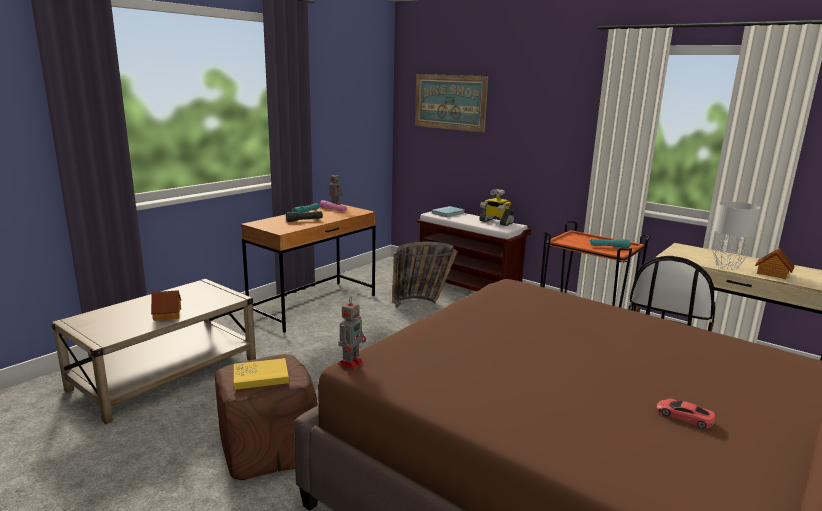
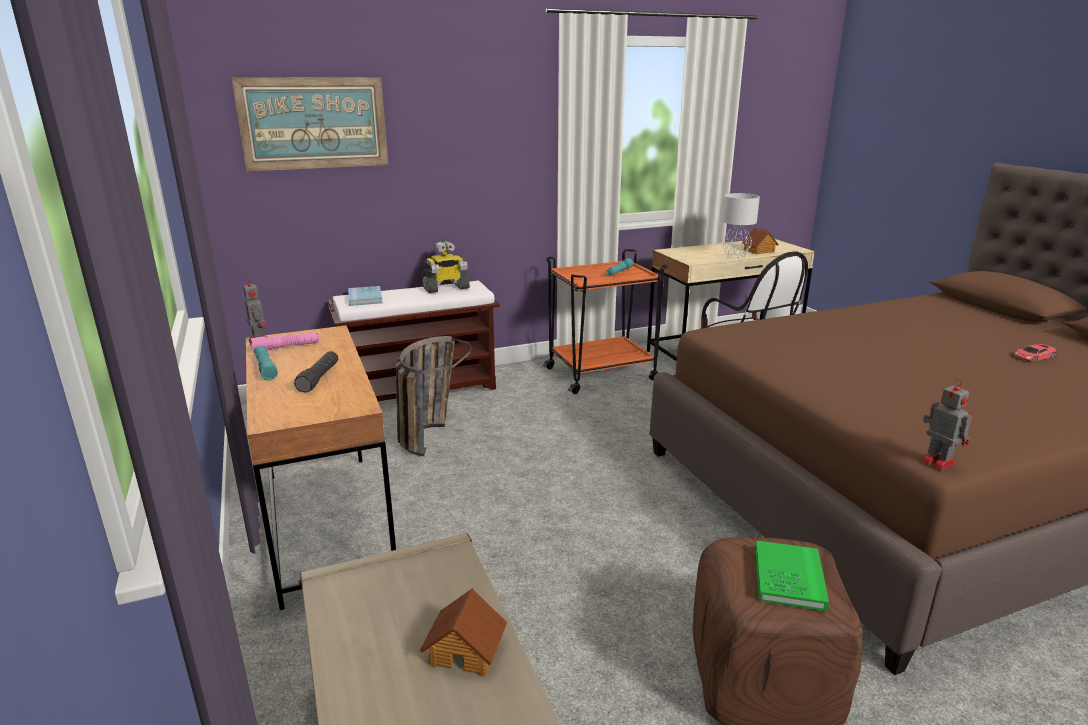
camera: 60 degrees left, 5 degrees up
(261, 376) = (788, 578): yellow book -> green book

